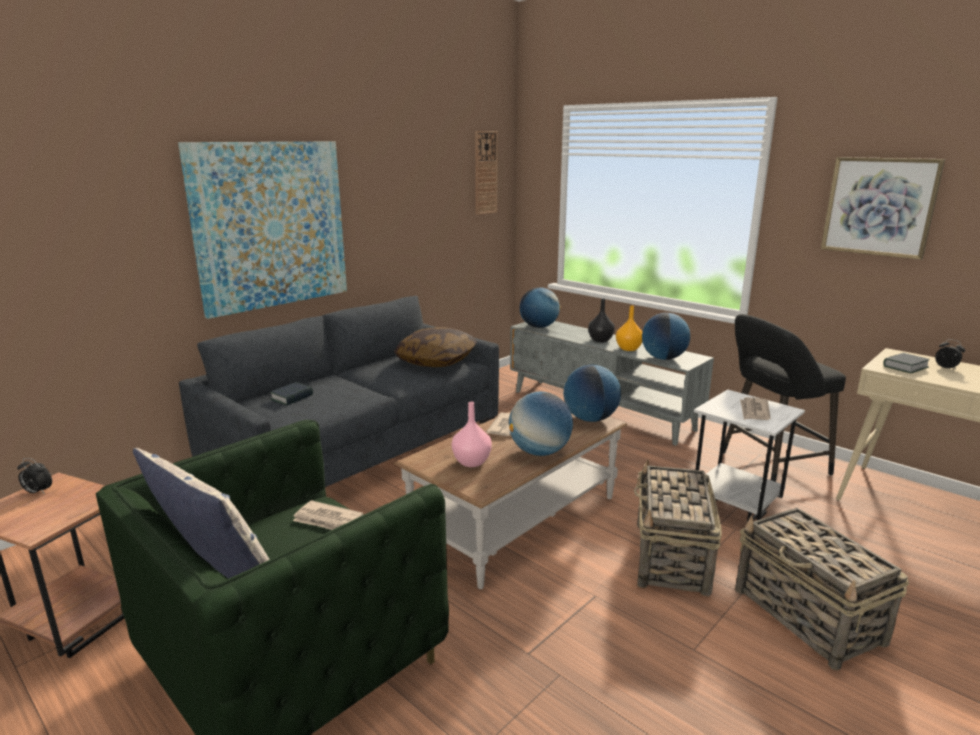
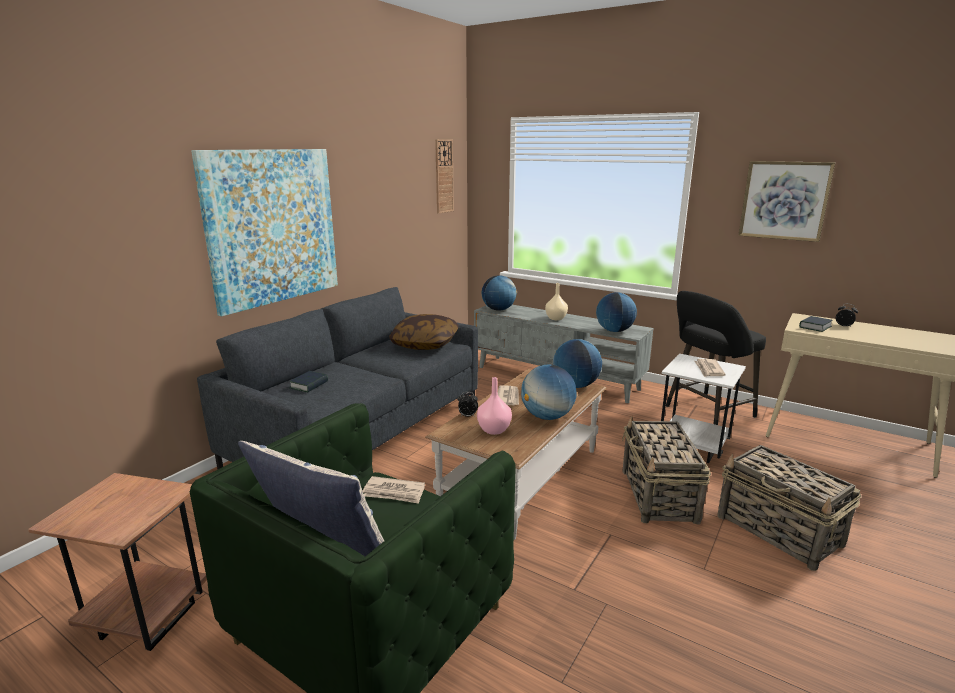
camera: 10 degrees left, 0 degrees up
(38, 492) = (103, 493): alarm clock -> alarm clock (467, 416)
(600, 340) = (555, 318): black vase -> beige vase
(628, 349) = (582, 324): orange vase -> none

